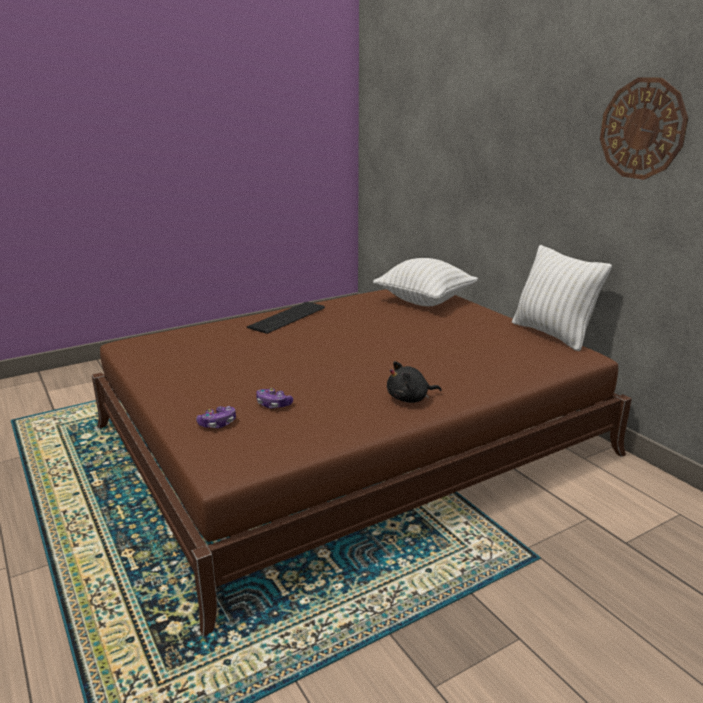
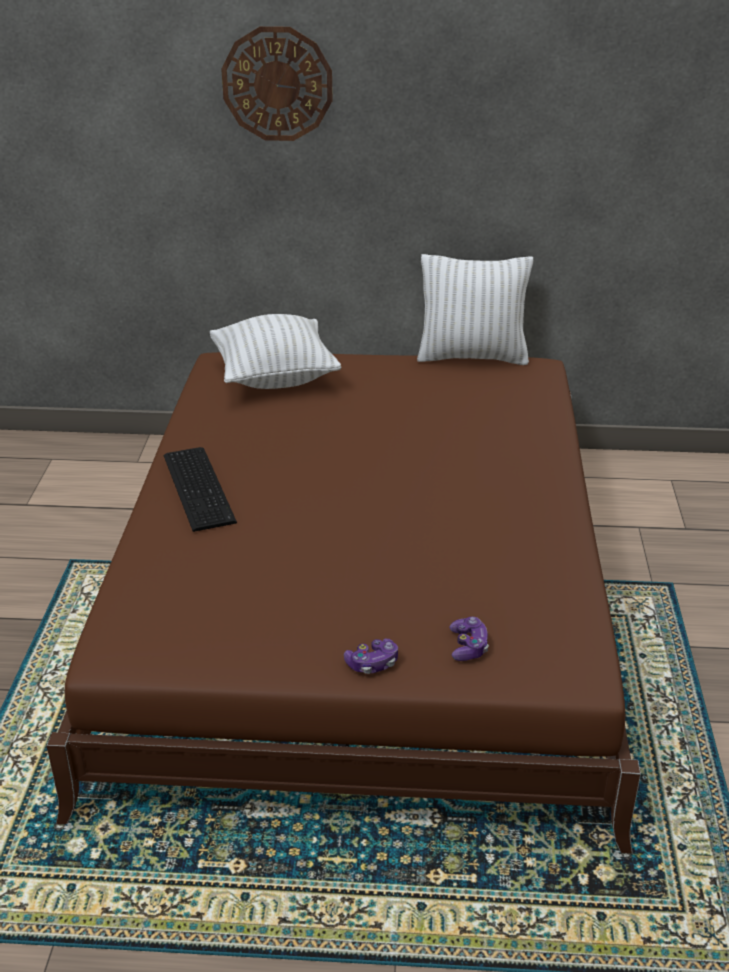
camera: 55 degrees left, 10 degrees up
(273, 404) = (455, 591): game controller -> game controller (372, 663)
(410, 399) = (528, 500): black plush toy -> none
(642, 129) = (541, 98): wall clock -> wall clock (277, 84)

